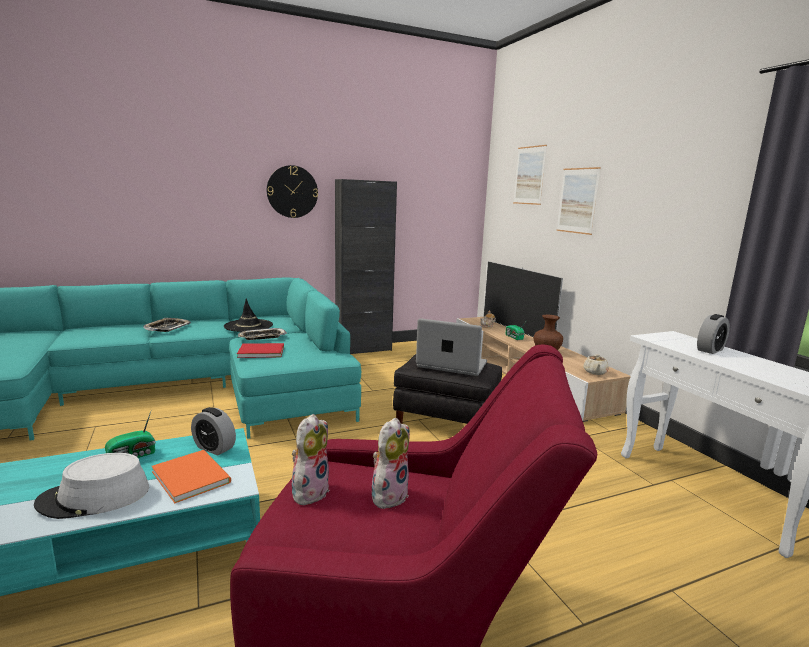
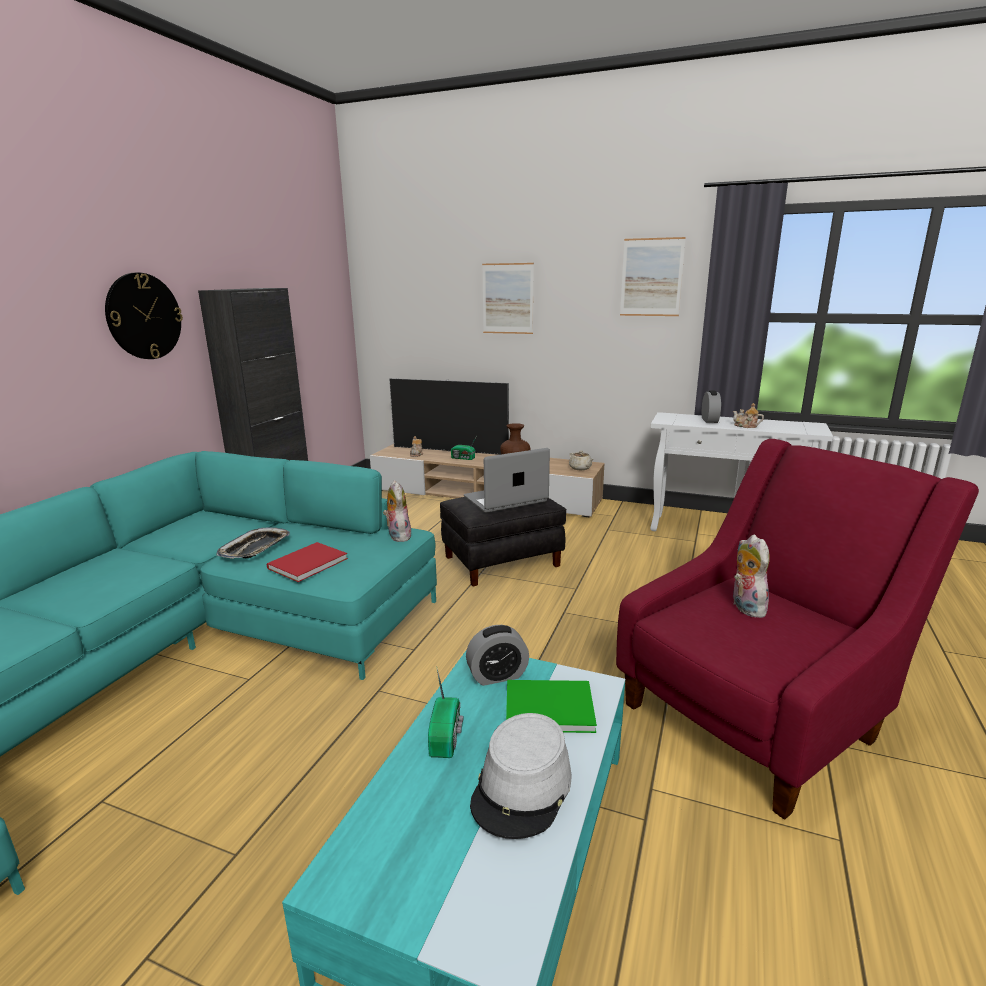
camera: 45 degrees left, 5 degrees up
(167, 328) = (60, 595): tray -> none
(192, 475) = (546, 706): orange book -> green book
(248, 326) = (190, 543): black hat -> none
(309, 491) = (707, 637): plush toy -> plush toy (397, 536)
(529, 175) = (428, 271): picture -> picture (651, 277)
(739, 365) = (746, 426): none -> teapot

